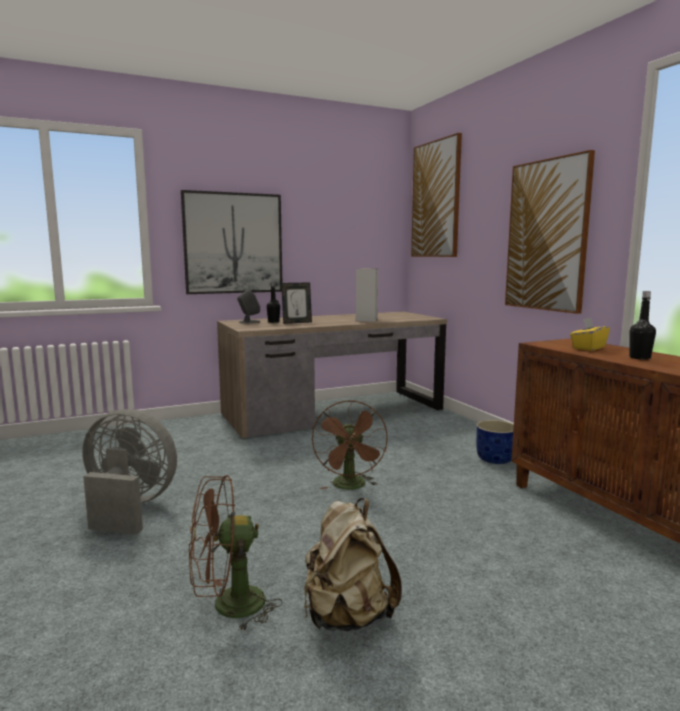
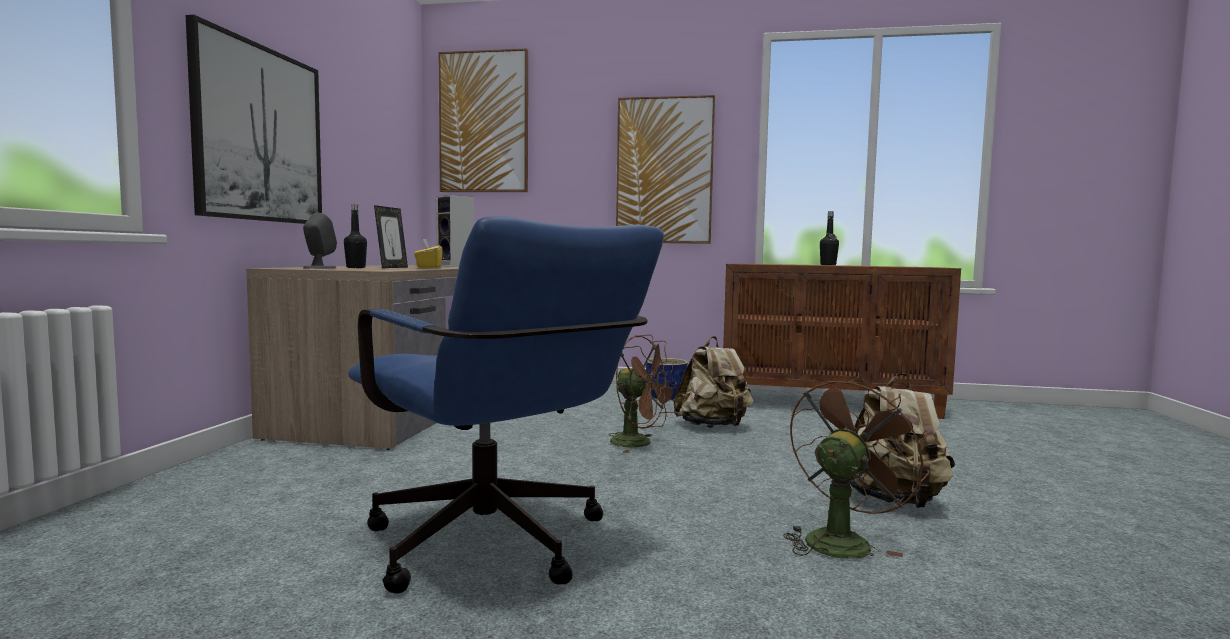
camera: 55 degrees left, 5 degrees down
(129, 508) = (498, 549): grey fan -> blue office chair
(228, 607) = (842, 540): brown fan -> brown fan turned 150 degrees counterclockwise
(441, 497) = (713, 426): none -> beige backpack
(588, 348) = (776, 264): yellow tissue box -> yellow tissue box (428, 268)

